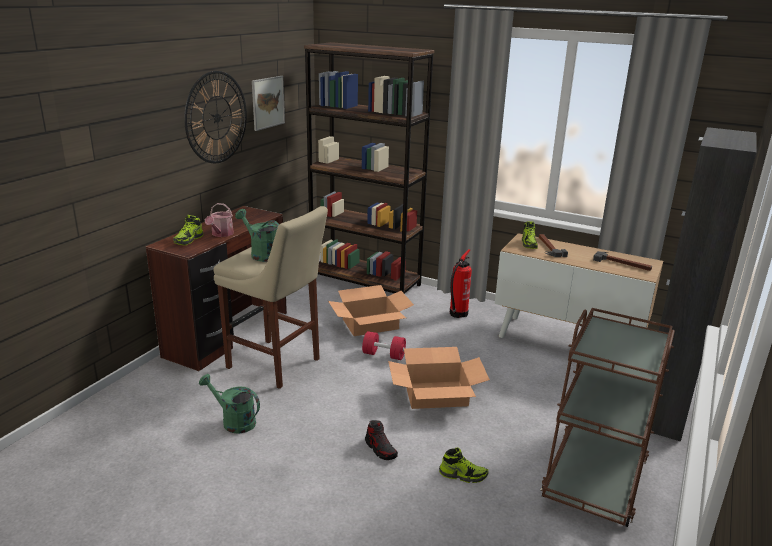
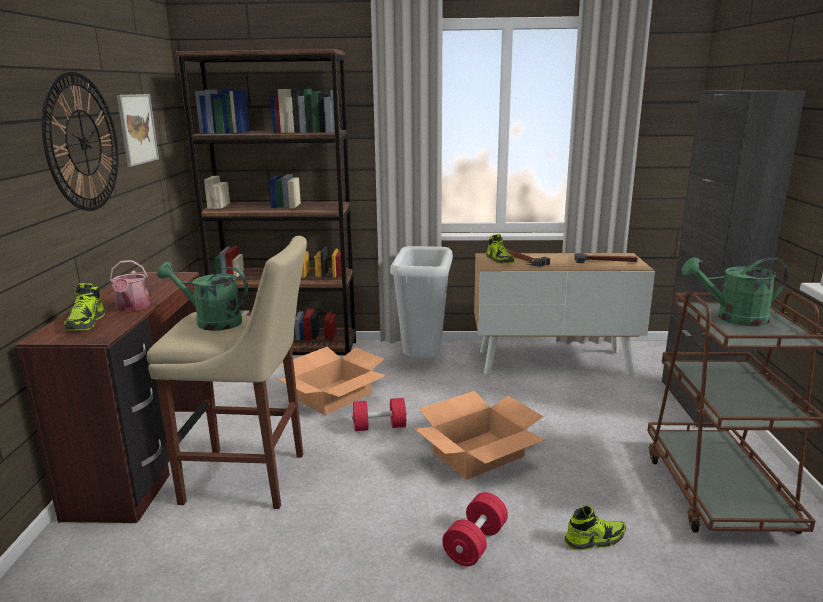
camera: 25 degrees left, 5 degrees down
(234, 421) = (245, 579): green watering can -> green watering can (733, 318)
(380, 449) = (475, 543): shoe -> red dumbbell
(457, 314) = (422, 362): fire extinguisher -> grey trash can

